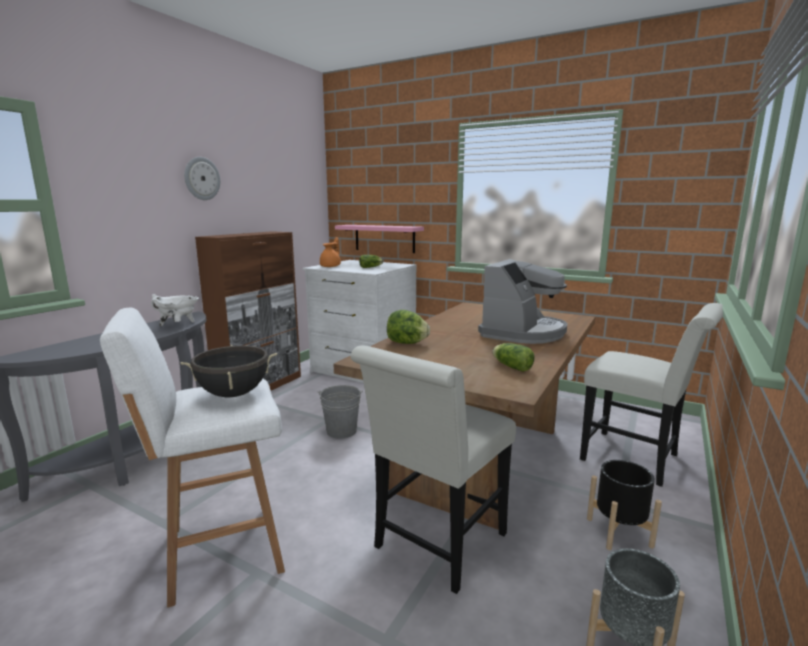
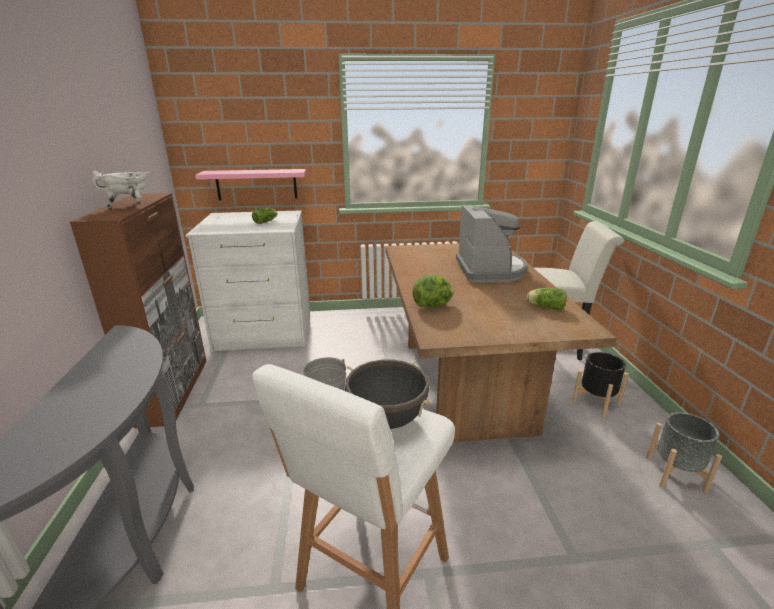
camera: 35 degrees left, 10 degrees up
(178, 325) = (139, 355): white cooking pot -> white cooking pot (130, 205)
(201, 178) = (52, 132): wall clock -> none
(331, 266) = (217, 227): orange teapot -> none
(435, 545) = (518, 469): white chair -> none

